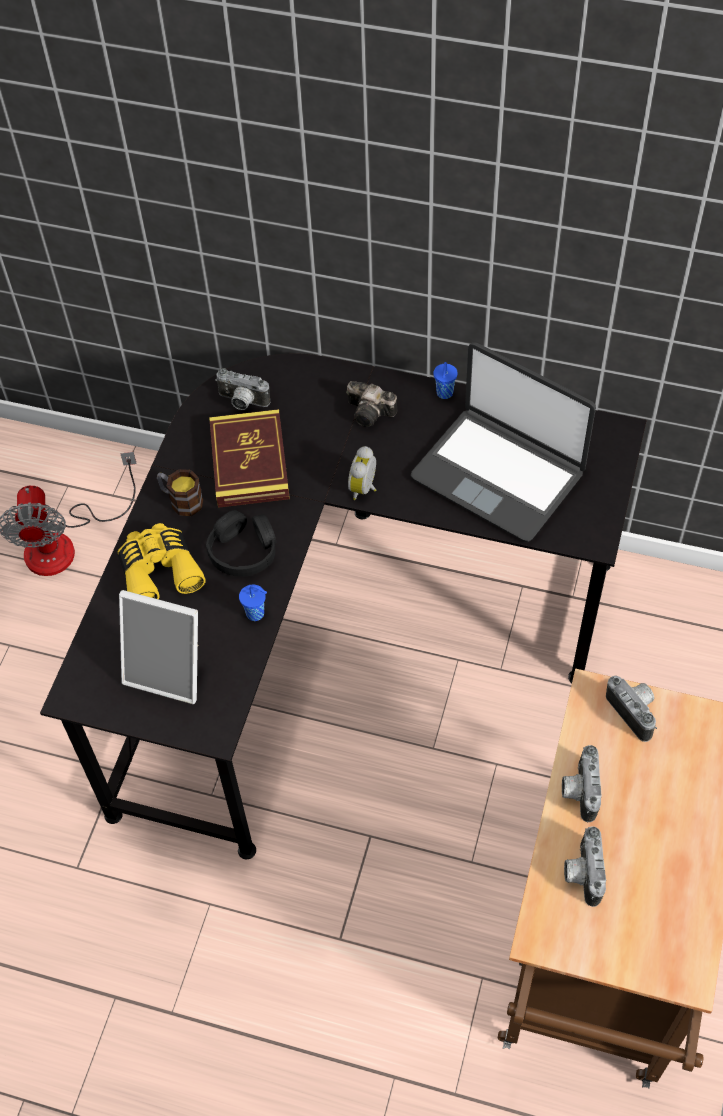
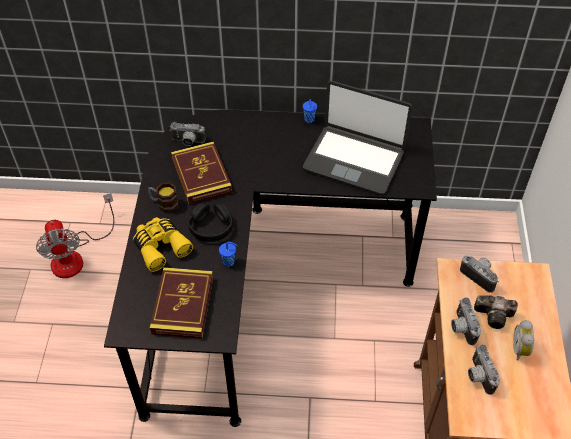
camera: 15 degrees left, 5 degrees down
(169, 670) = (183, 305): picture frame -> book
(365, 488) = (276, 179): alarm clock -> alarm clock (521, 349)
(372, 413) = (269, 136): camera -> camera (495, 316)

